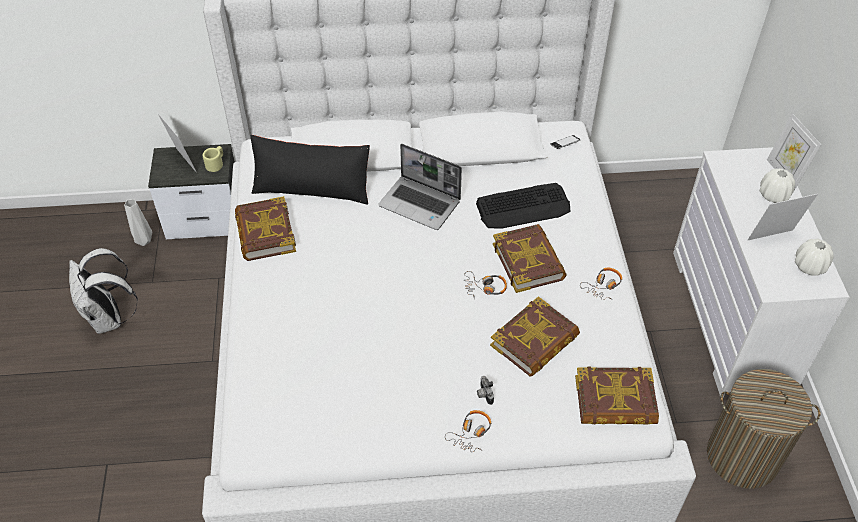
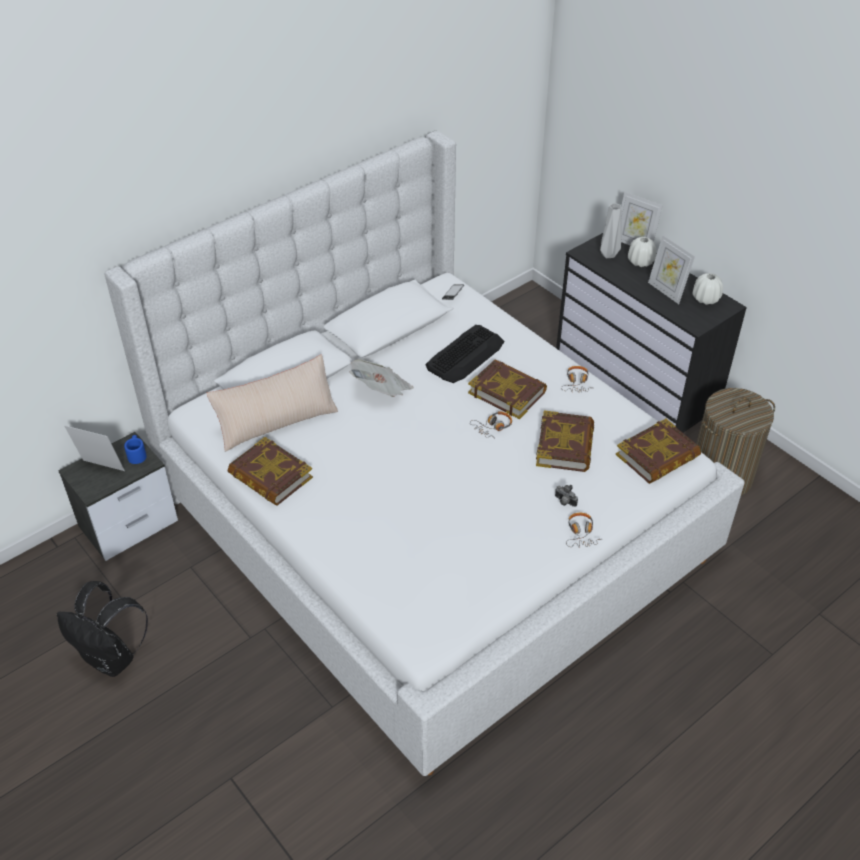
camera: 35 degrees left, 5 degrees down
(109, 319) = (112, 658): white backpack -> black backpack
(144, 241) = (83, 574): grey vase -> grey vase (609, 255)
(216, 163) = (137, 454): beige mug -> blue mug
(312, 188) = (276, 422): black pillow -> beige pillow
(421, 204) = (382, 390): laptop -> newspaper
(732, 319) = (635, 384): white dresser -> black dresser
(772, 238) = (666, 291): picture frame -> picture frame turned 75 degrees counterclockwise

